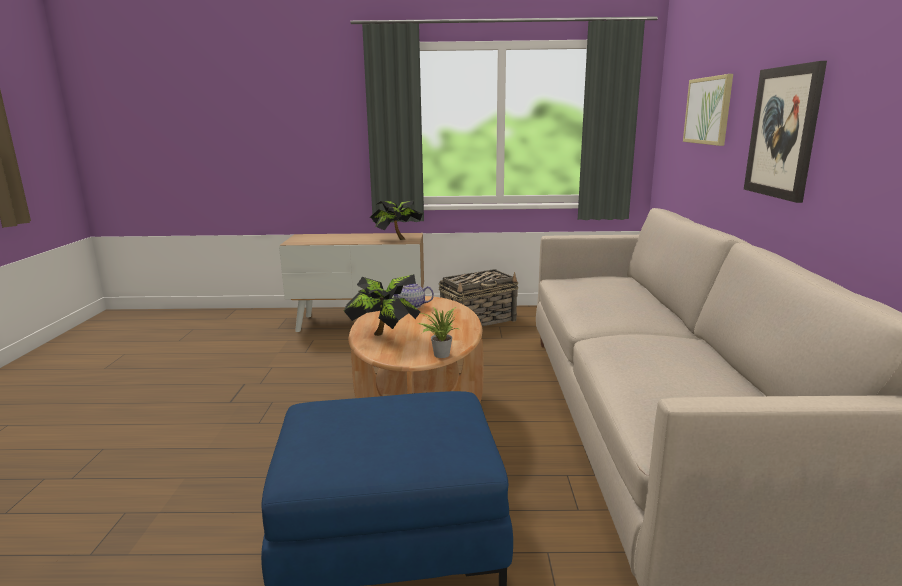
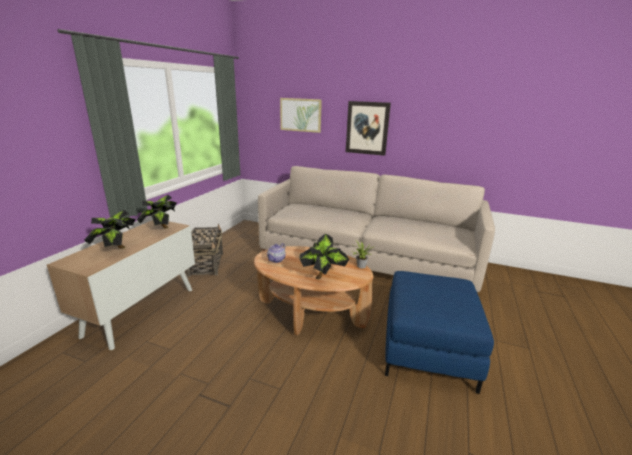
camera: 70 degrees left, 5 degrees up
(334, 240) = (117, 250): none -> potted plant

